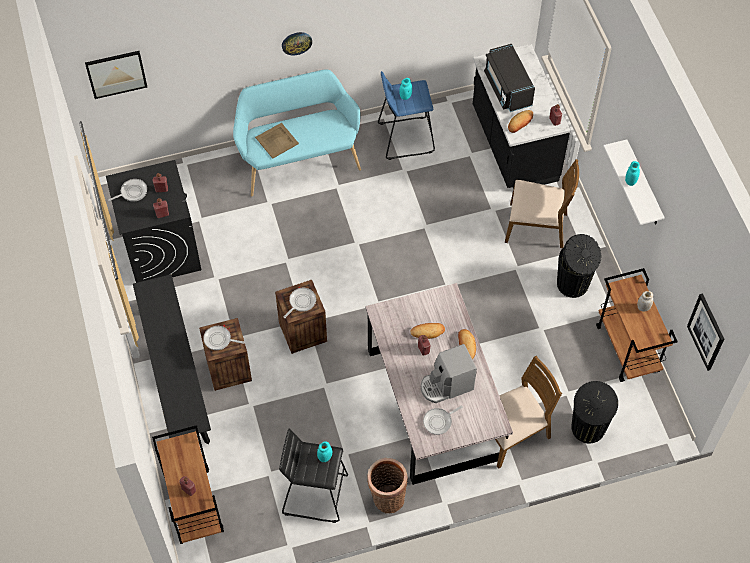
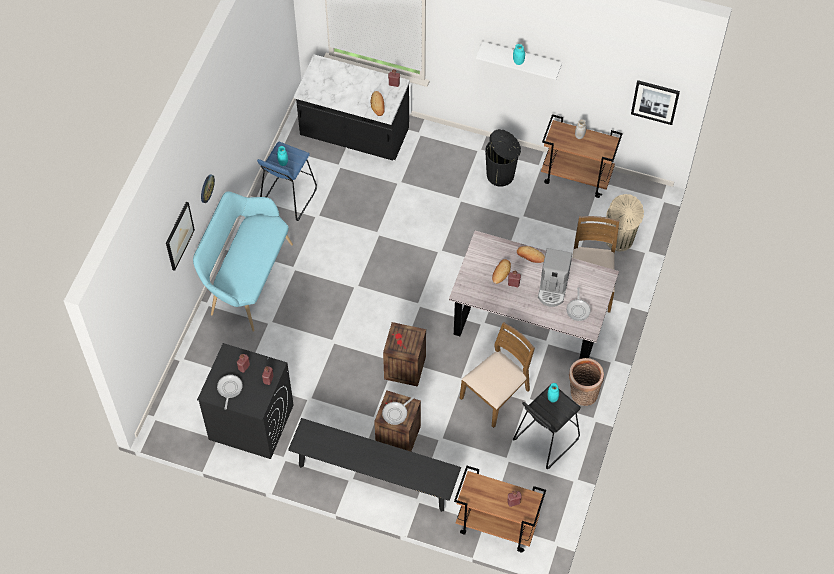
camera: 55 degrees left, 0 degrees up
(116, 74) = (135, 323): picture -> picture (179, 236)
(277, 141) = (244, 272): beige tray -> none
(301, 302) = (406, 340): frying pan -> none
(507, 88) = (341, 93): black microwave -> none
(536, 226) = (436, 165): brown chair -> brown chair (496, 394)
(587, 429) = (619, 240): black trash can -> beige trash can

